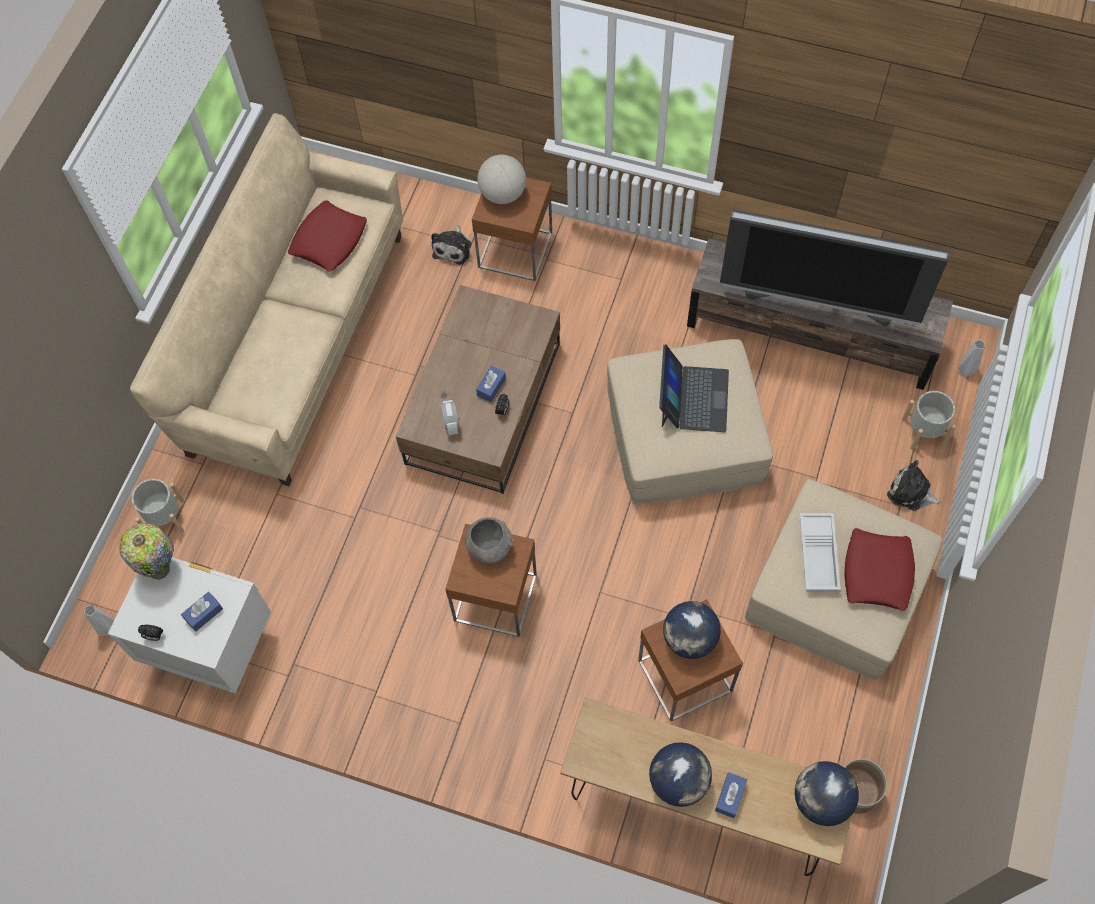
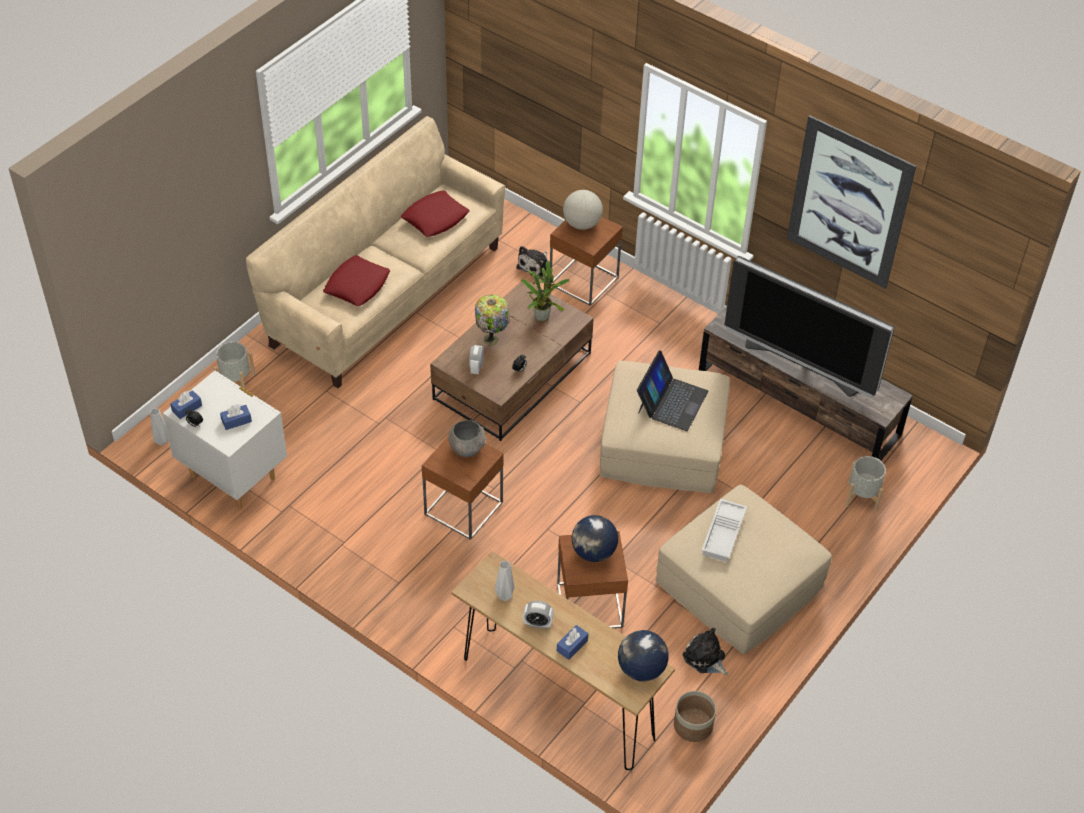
camera: 15 degrees right, 15 degrees down
(160, 568) = (218, 384): table lamp -> table lamp (492, 339)
(491, 387) = (518, 352): blue tissue box -> blue tissue box (187, 408)
(500, 327) = (542, 315): none -> potted plant
(678, 780) = (537, 623): globe -> alarm clock
(856, 112) = (849, 203): none -> picture
(877, 572) = (766, 559): red pillow -> red pillow (357, 285)
(911, 492) = (832, 535): plush toy -> plush toy (705, 658)
(966, 370) = (917, 464): grey vase -> grey vase (505, 595)

